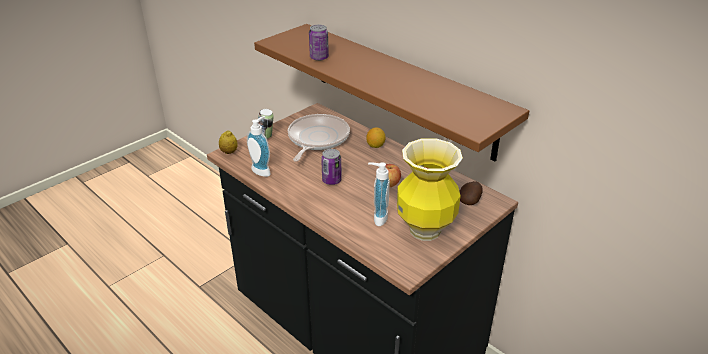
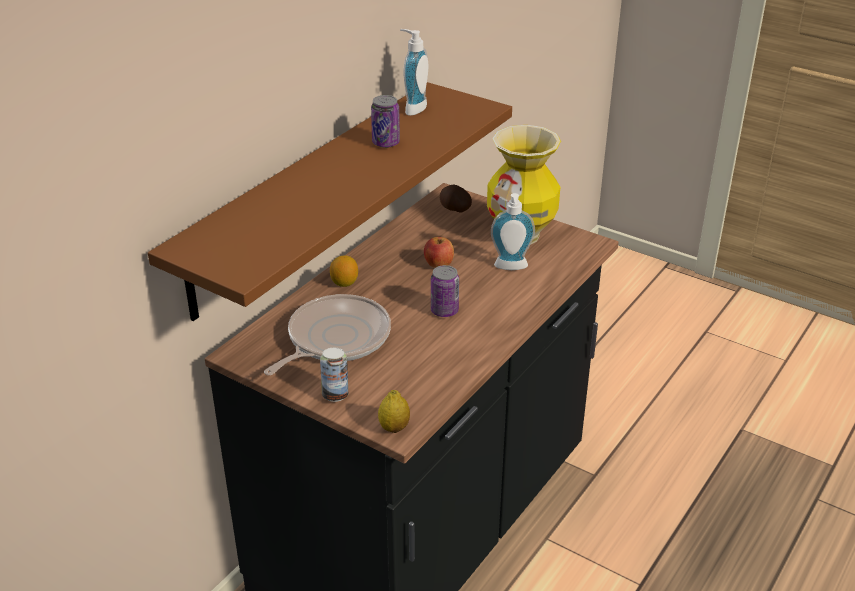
camera: 100 degrees left, 0 degrees up
(263, 170) = (437, 379): soap dispenser -> soap dispenser (412, 108)
(317, 139) = (335, 339): frying pan -> frying pan turned 120 degrees clockwise
(319, 58) = (308, 219): can -> can (386, 143)

